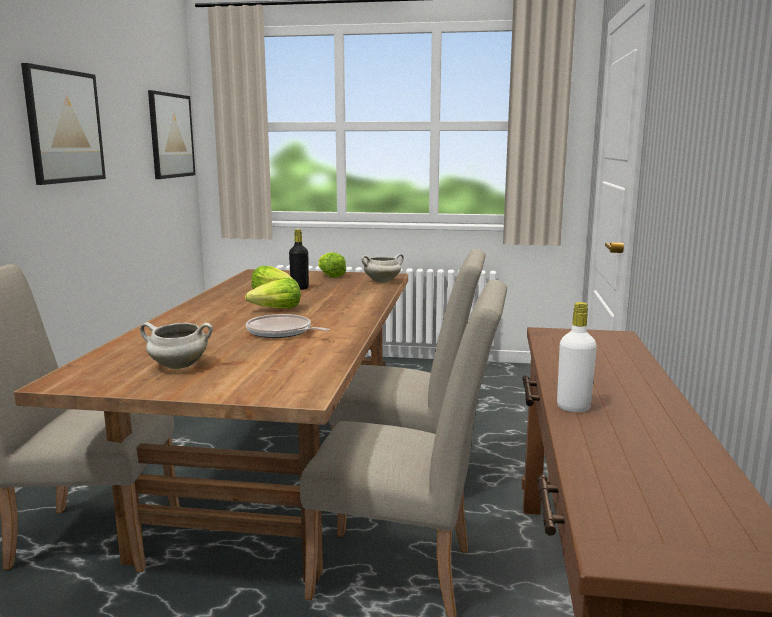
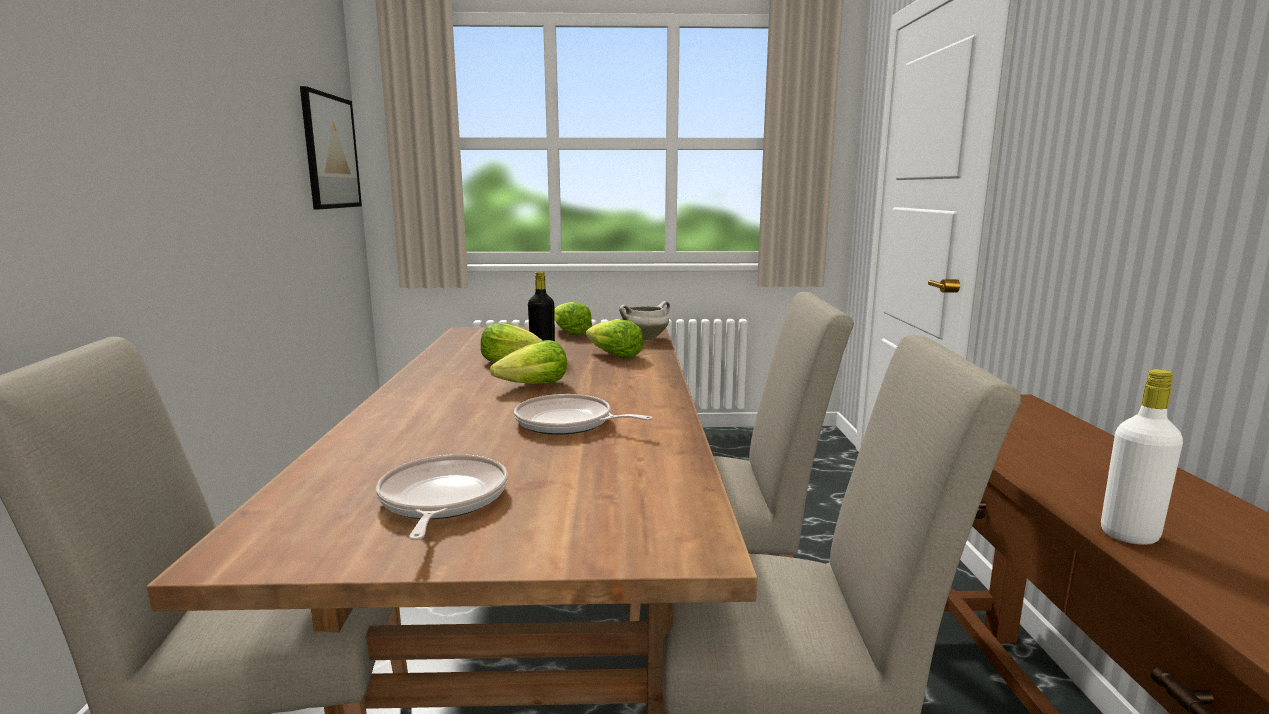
camera: 10 degrees left, 0 degrees up
(64, 126) = (186, 123): picture -> none
(178, 366) = (442, 500): white cooking pot -> frying pan
(348, 292) = (613, 355): none -> lettuce

